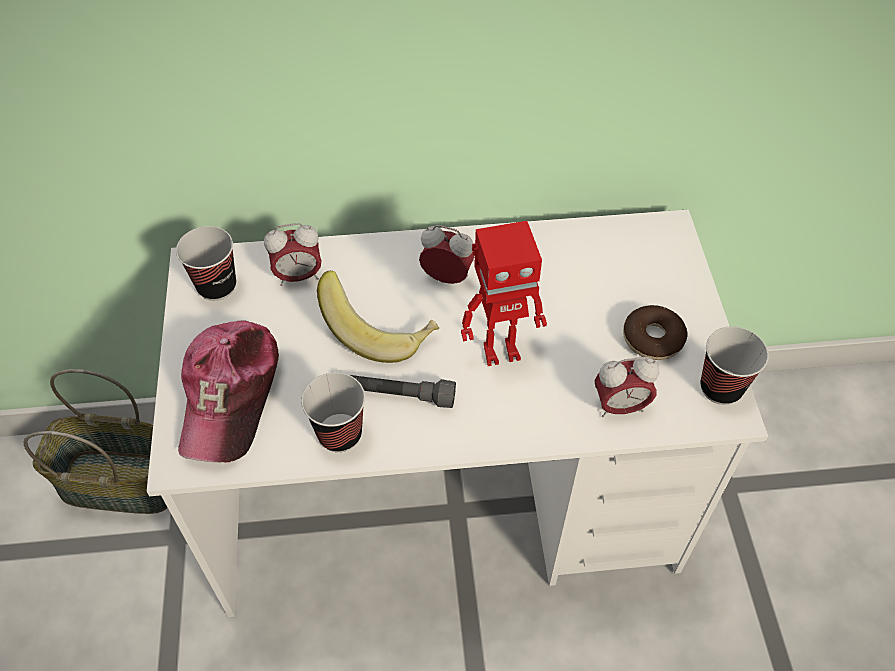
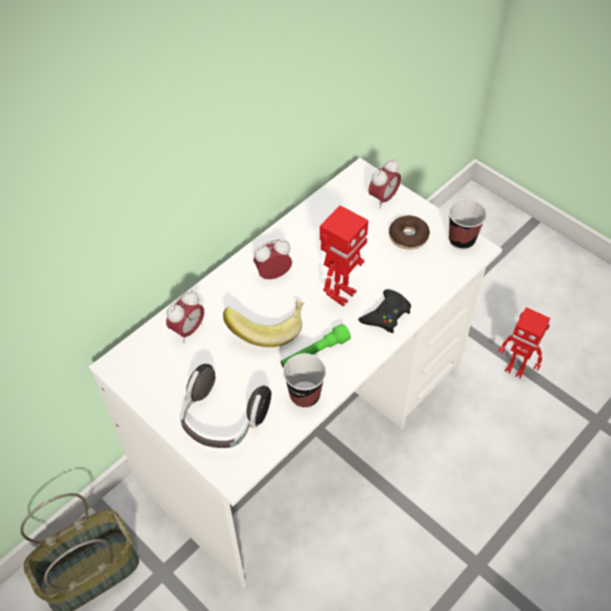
camera: 40 degrees left, 0 degrees up
(217, 286) = (145, 368): cup -> none
(231, 395) = (222, 420): cap -> headphones
(400, 395) = (314, 353): grey flashlight -> green flashlight
(528, 411) = (386, 315): none -> black game controller
(620, 406) = (426, 281): alarm clock -> alarm clock (383, 198)
(760, 625) = (515, 369): none -> toy robot

